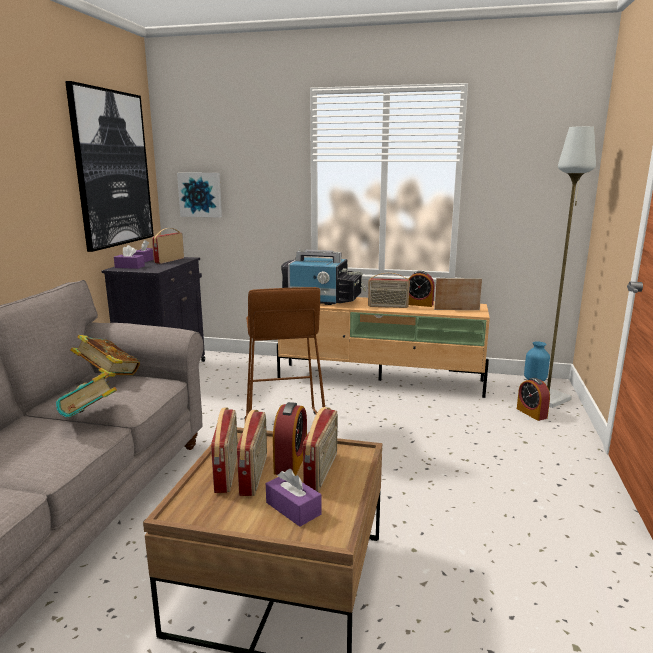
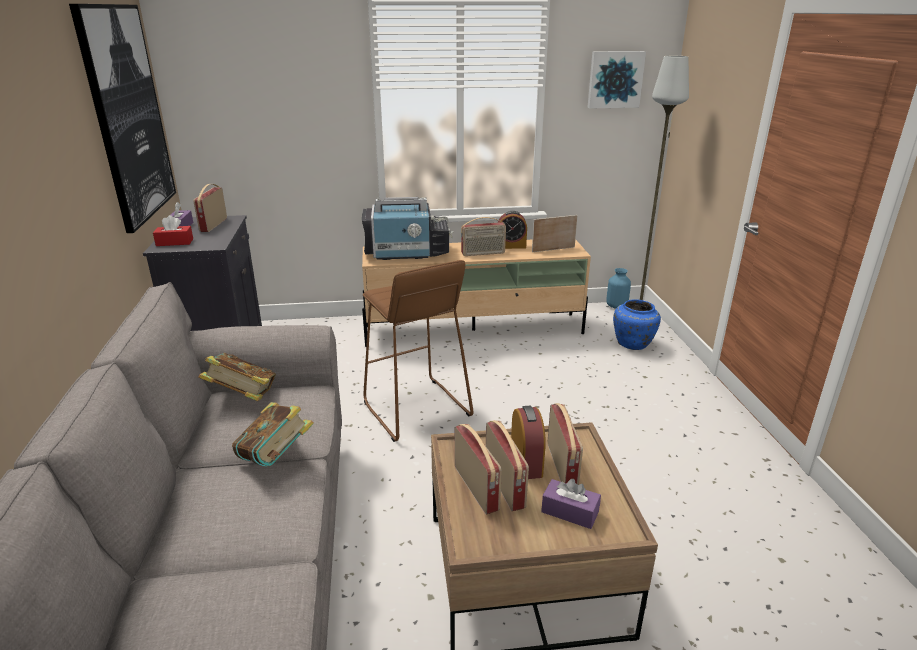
camera: 20 degrees left, 10 degrees up
(129, 267) = (174, 242): purple tissue box -> red tissue box
(200, 194) = (229, 133): picture -> picture (615, 79)
(531, 413) = (633, 344): alarm clock -> blue vase

